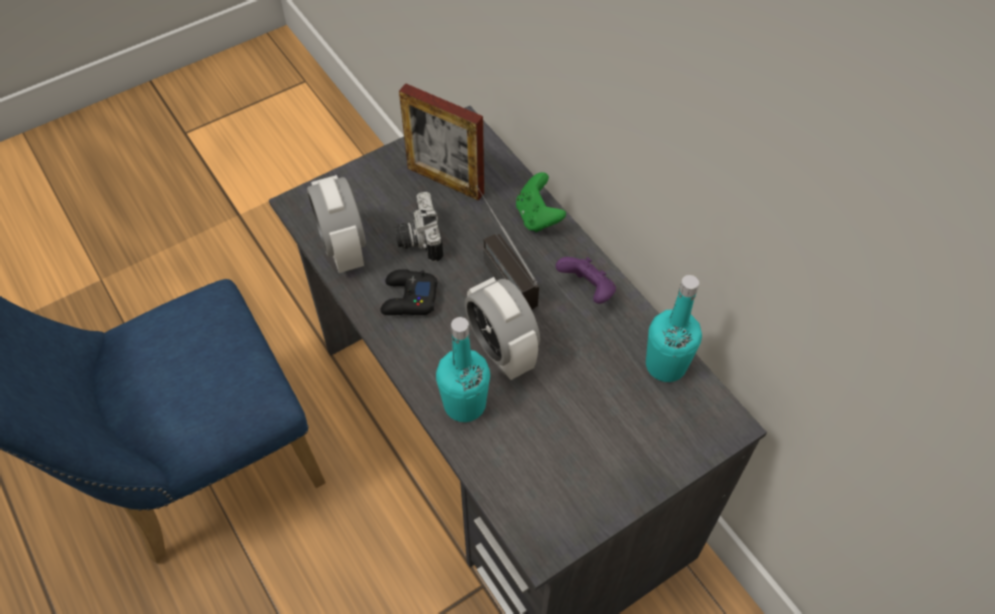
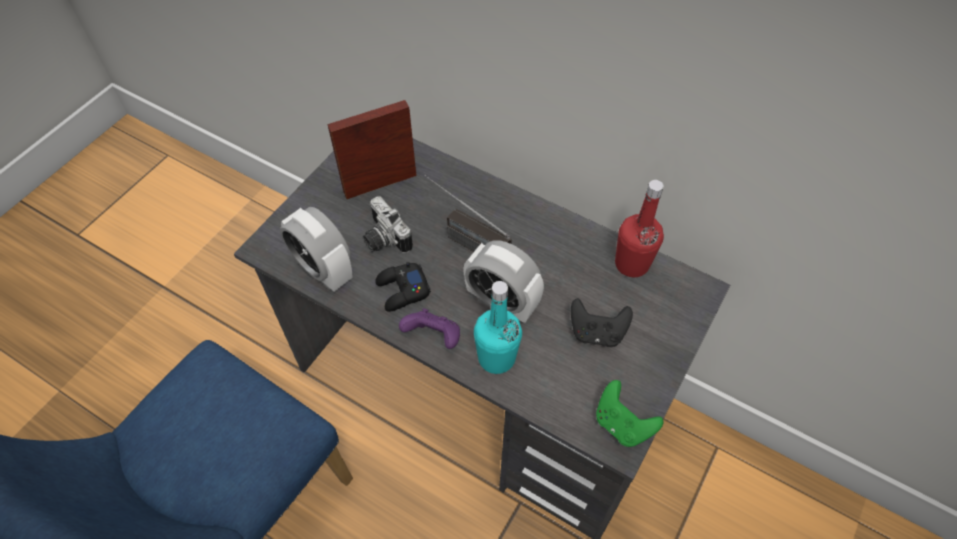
camera: 25 degrees left, 0 degrees up
(445, 180) = (380, 183): picture frame -> picture frame turned 150 degrees clockwise
(537, 217) = (471, 186): green game controller -> green game controller (622, 424)
(584, 422) = (597, 332): none -> black game controller
(587, 290) = (541, 229): purple game controller -> purple game controller (434, 337)
(665, 365) = (631, 264): turquoise bottle -> red bottle

